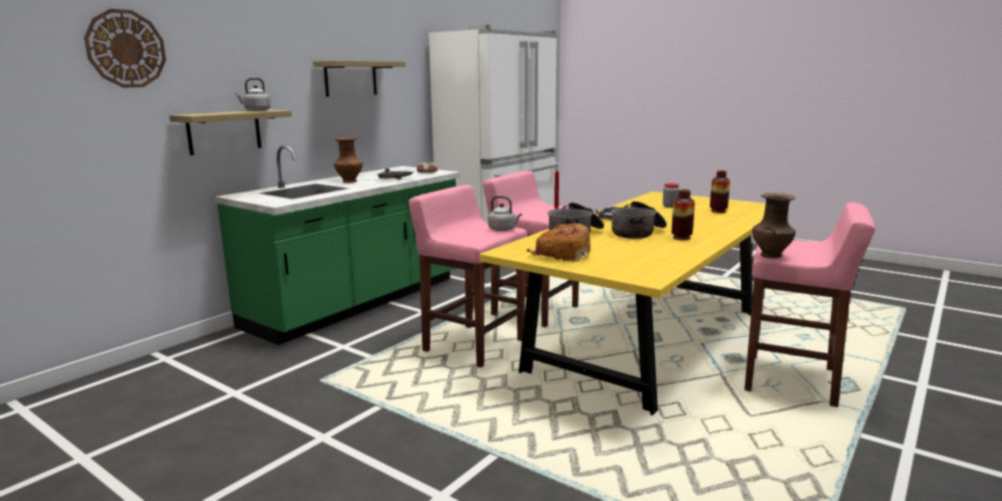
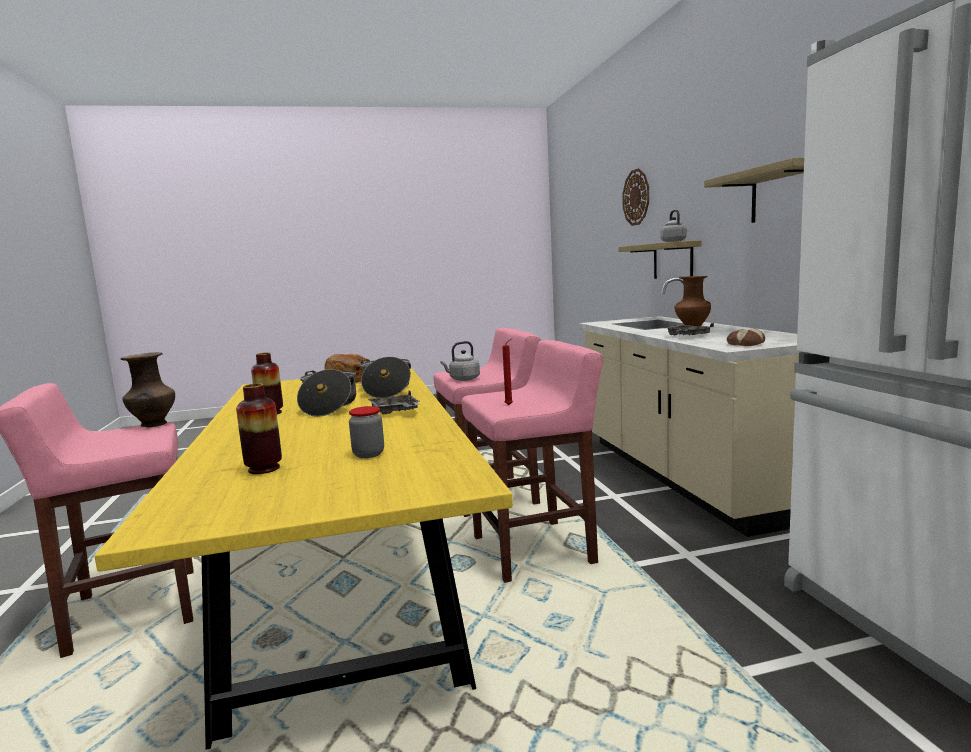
camera: 130 degrees right, 5 degrees down
(358, 302) = (684, 475): green counter -> beige counter

